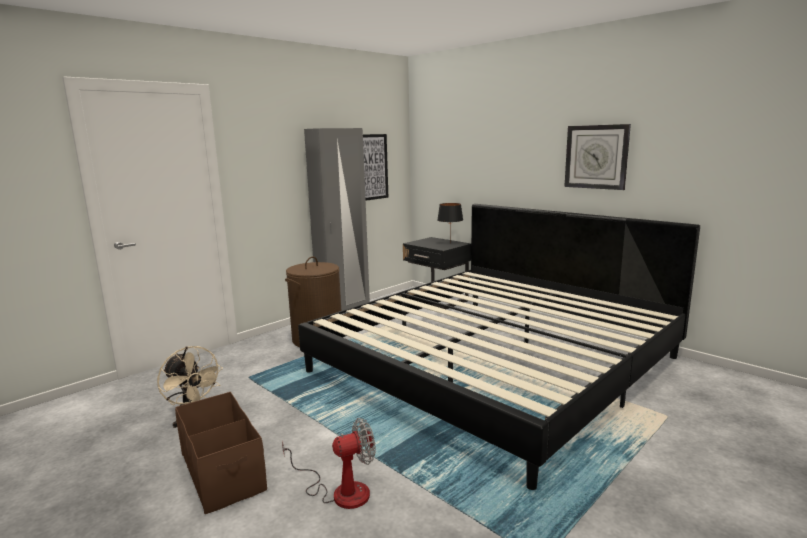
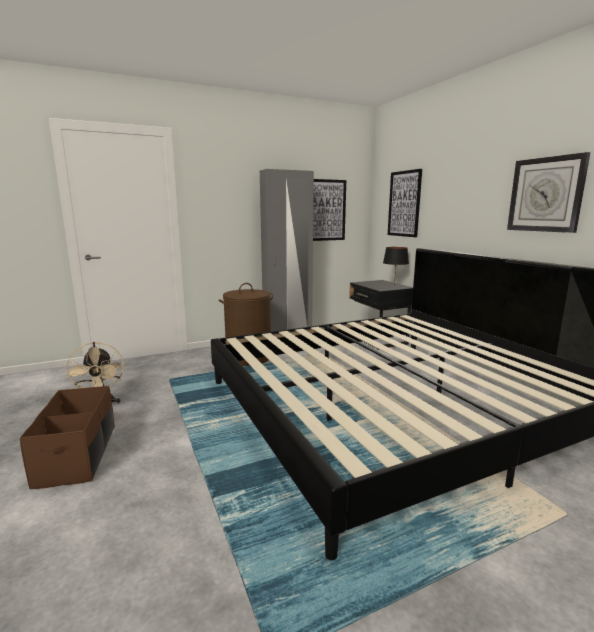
camera: 20 degrees right, 0 degrees up
(340, 491) = (146, 500): fan -> none
(451, 159) = (404, 204): none -> picture

